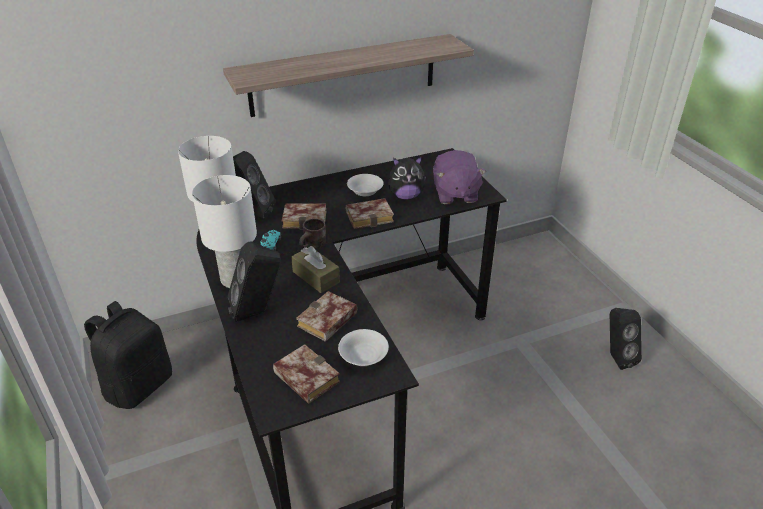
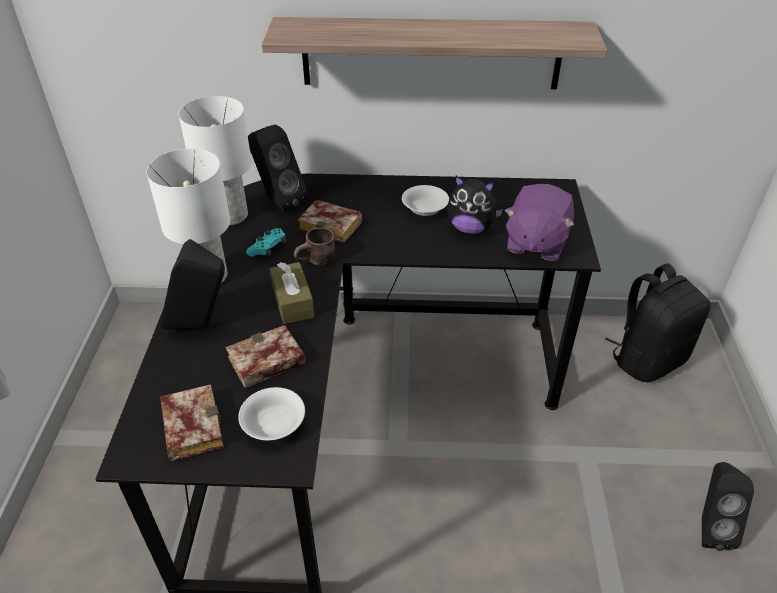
camera: 25 degrees right, 5 degrees up
(138, 385) = (142, 354): black backpack -> black backpack (647, 359)
(371, 216) = (409, 243): book -> none

